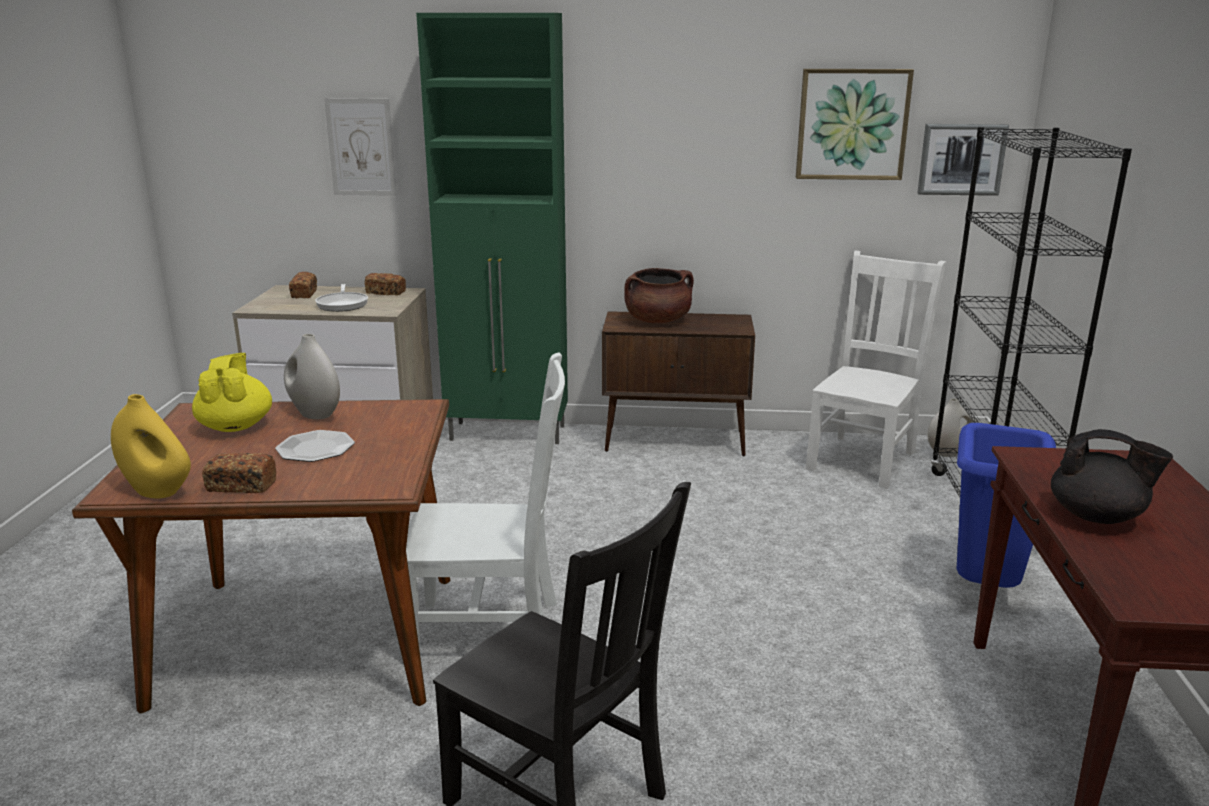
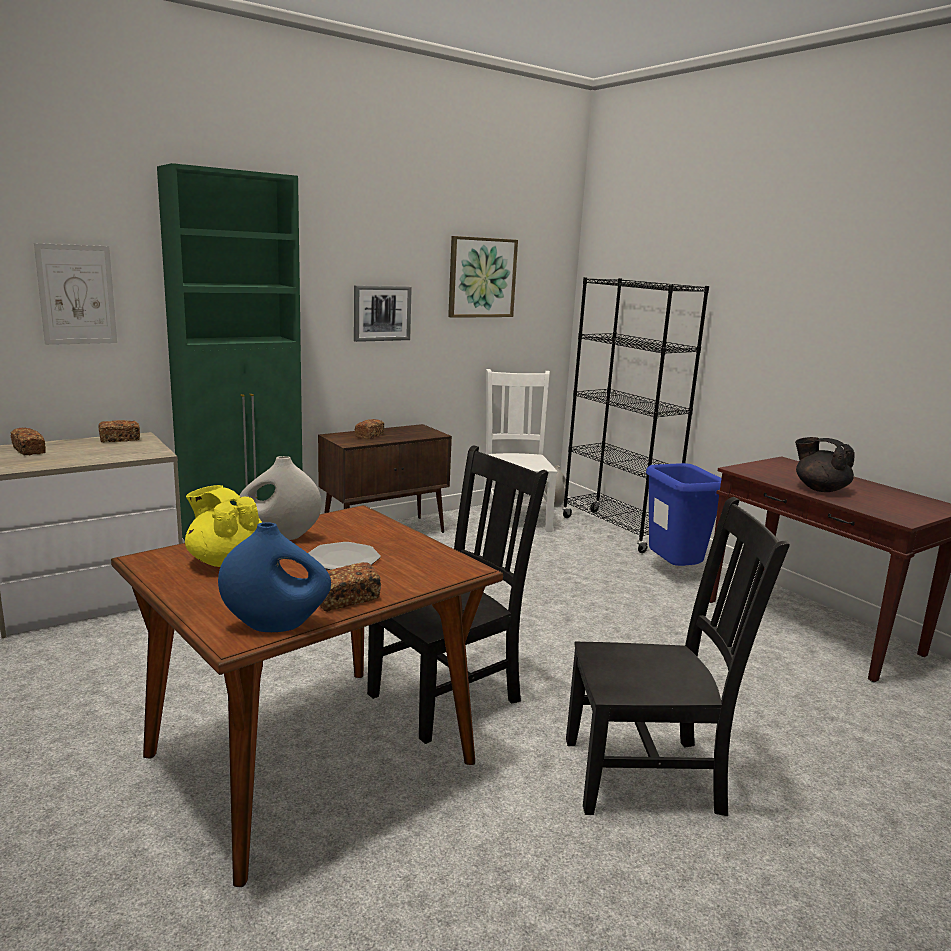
camera: 40 degrees left, 5 degrees down
(157, 491) = (276, 624): yellow vase -> blue vase
(343, 304) = (96, 453): frying pan -> none
(492, 633) = (449, 696): white chair -> black chair
(657, 321) = (369, 436): brown cooking pot -> bread
(961, 159) = (542, 302): picture -> picture (381, 313)
(1097, 516) = (819, 489): black teapot -> black teapot turned 120 degrees counterclockwise

